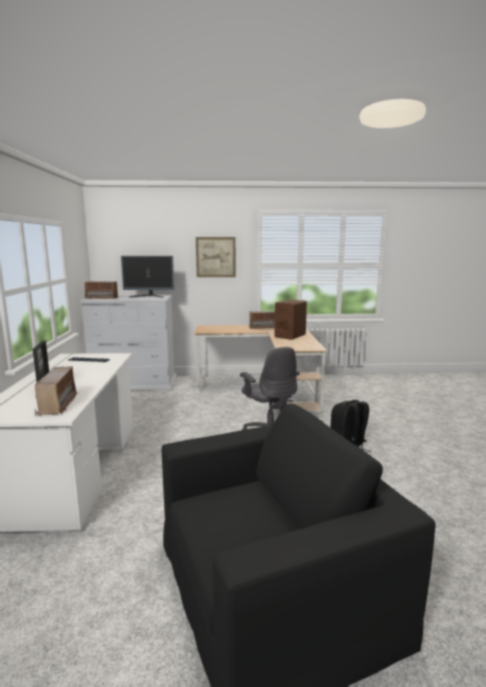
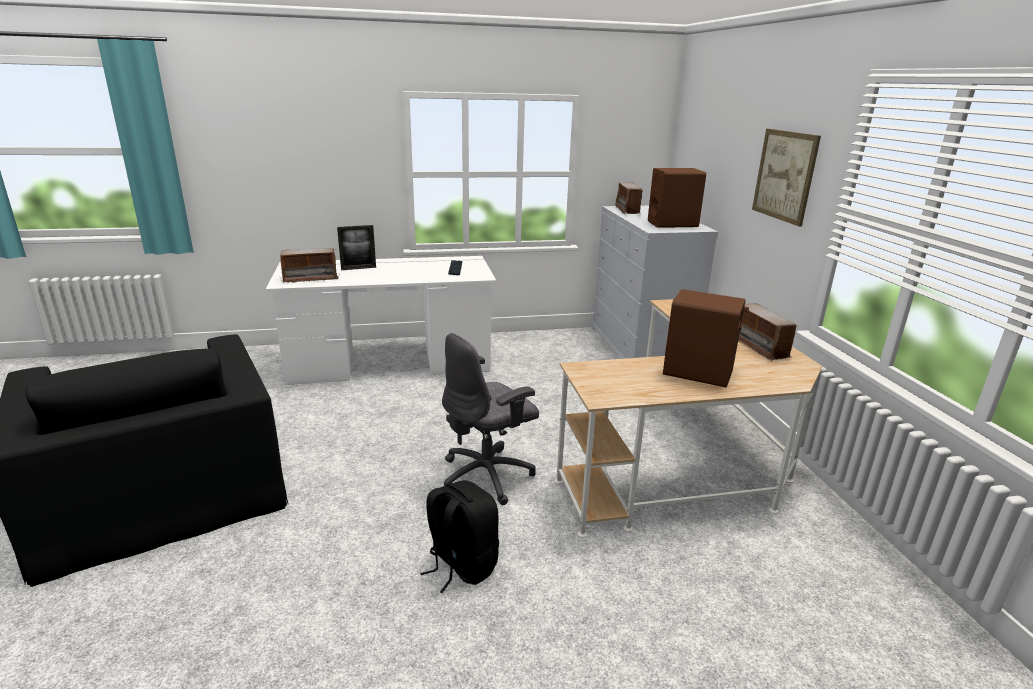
camera: 80 degrees right, 10 degrees up
(149, 296) = (672, 224): monitor -> brown speaker

